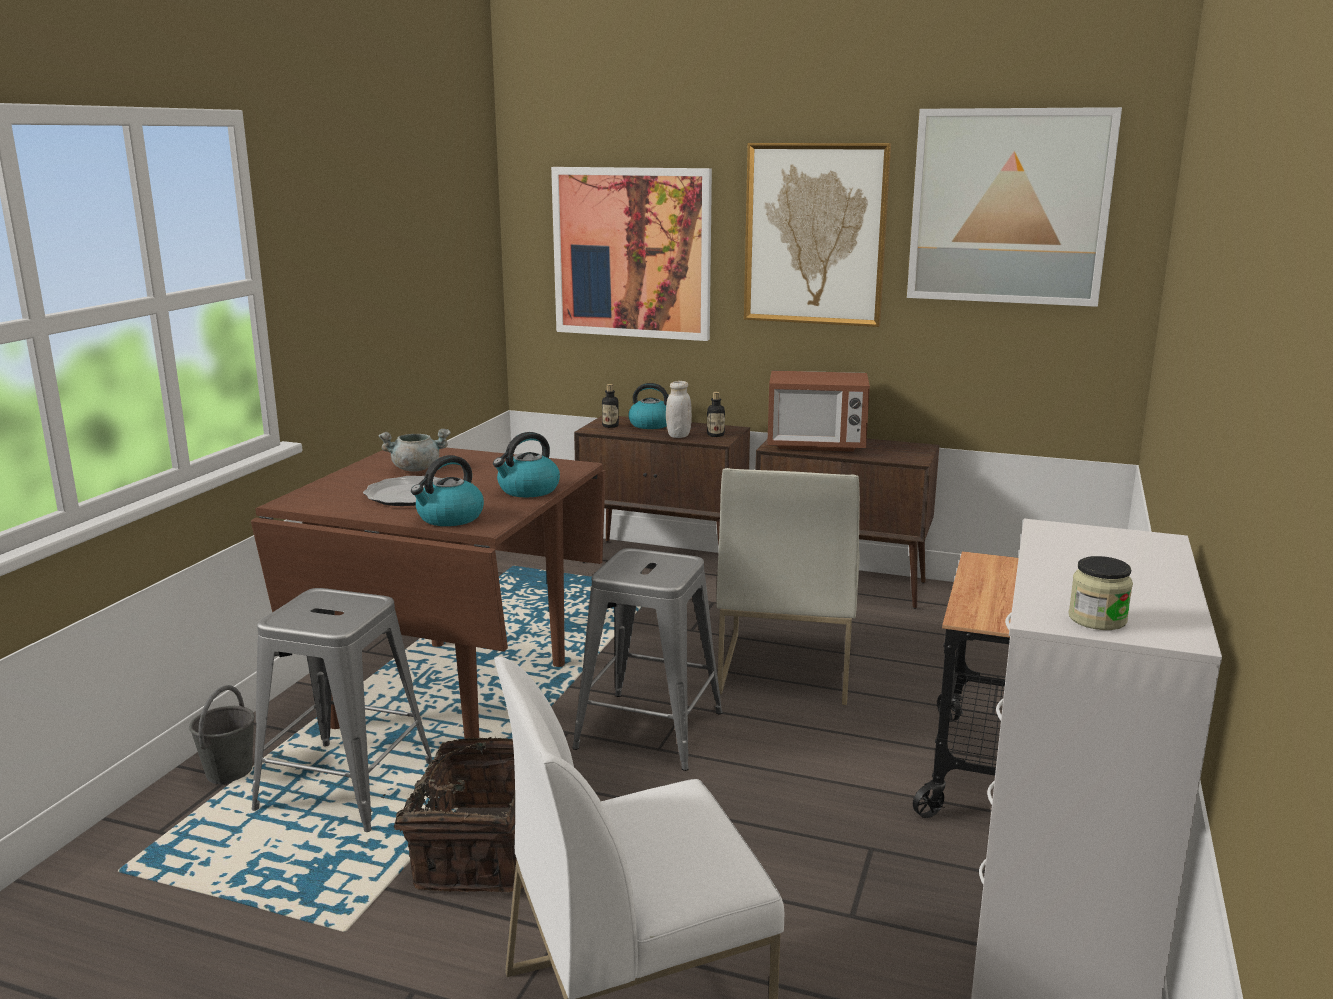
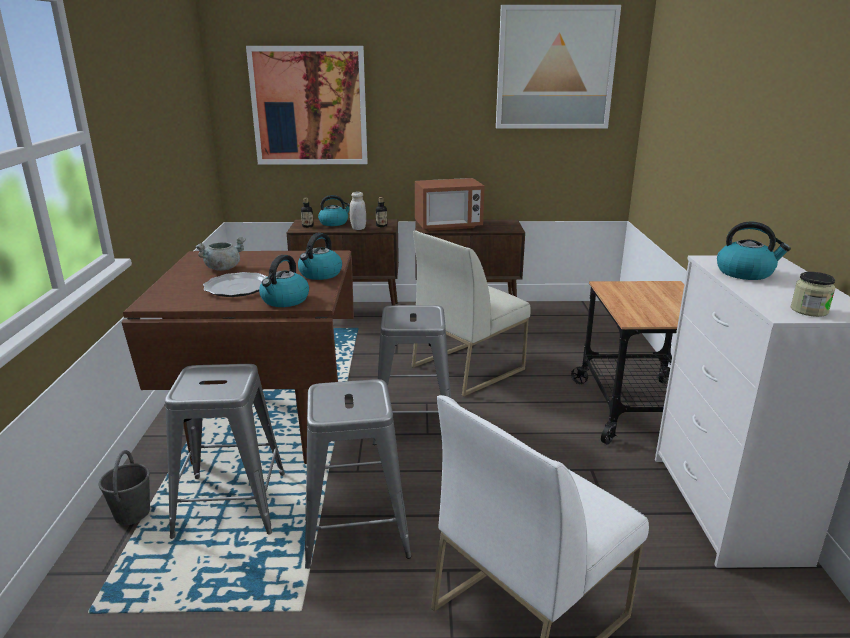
camera: 20 degrees left, 5 degrees up
(478, 850) = (356, 528): basket -> grey stool
(785, 667) = (468, 367): white chair -> white chair turned 60 degrees clockwise
(815, 234) = (435, 89): picture -> none
(1078, 554) = (745, 273): none -> kettle

